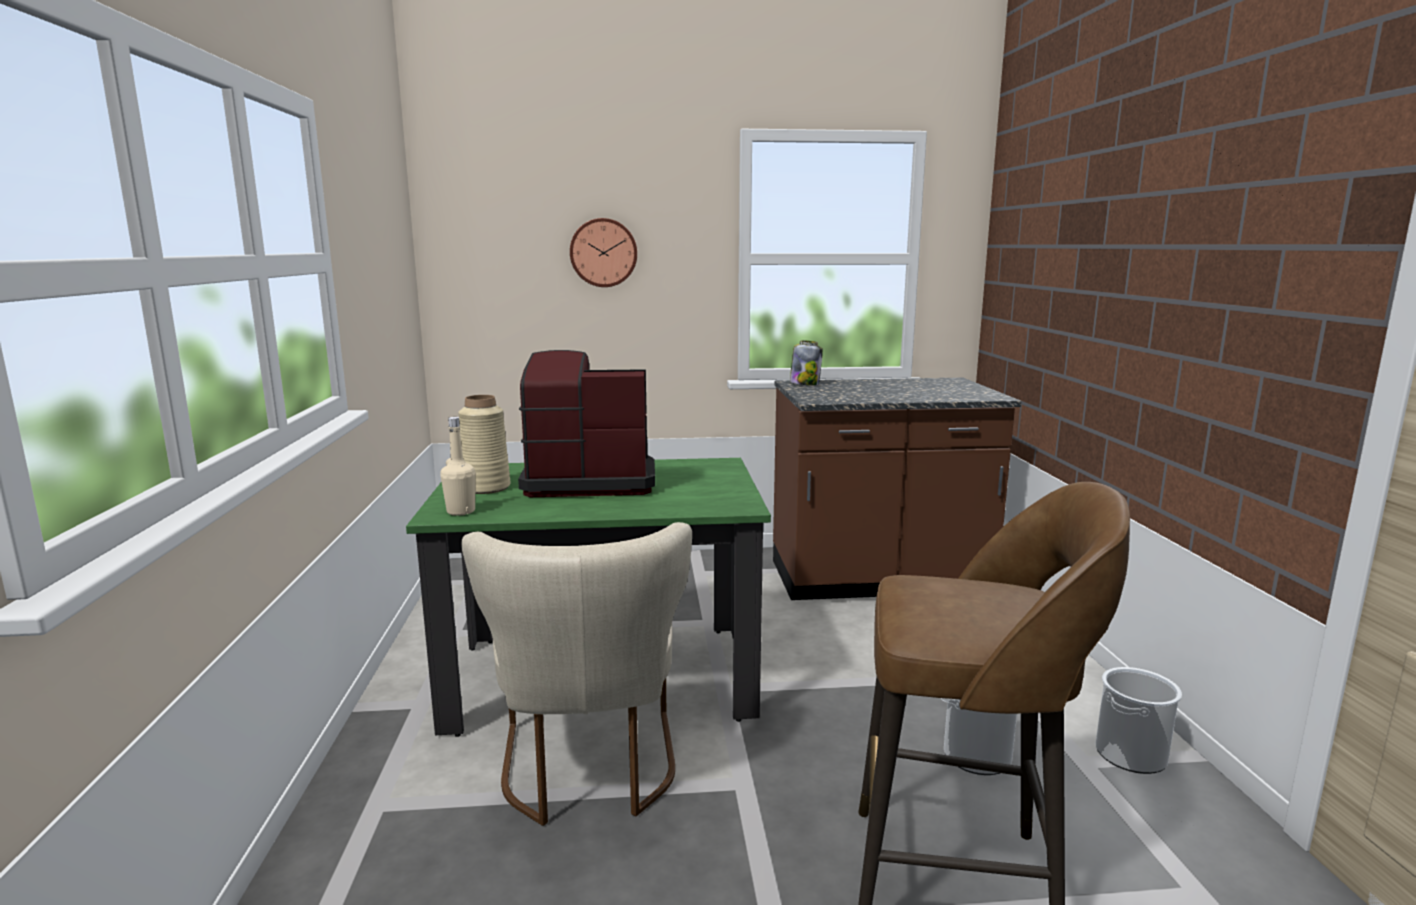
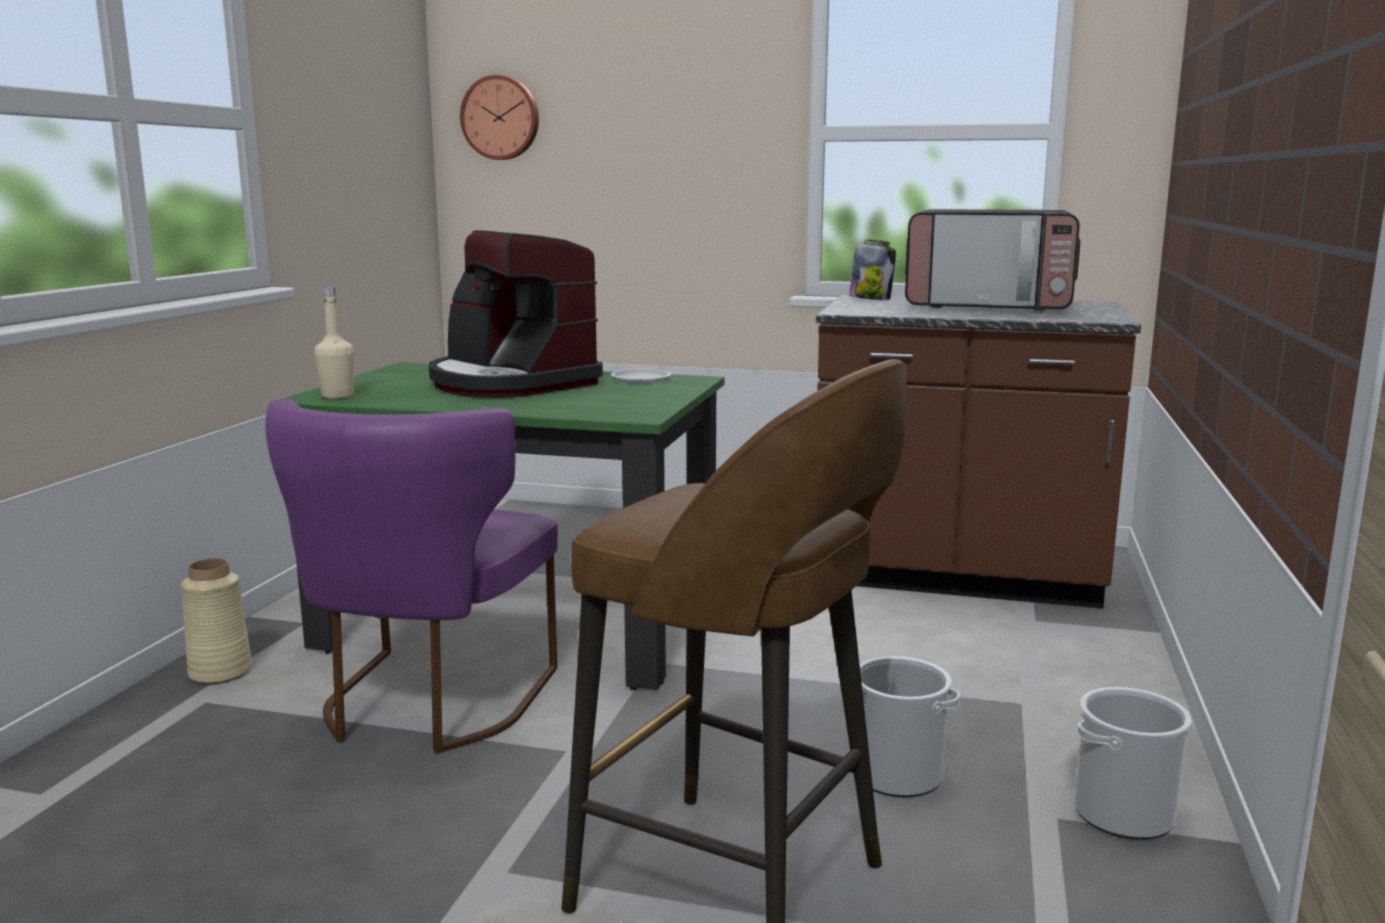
camera: 20 degrees right, 0 degrees up
(486, 487) = (396, 381): beige vase -> beige vase (220, 672)
(588, 481) = (510, 383): coffee machine -> coffee machine turned 150 degrees counterclockwise
(589, 771) = (427, 706): beige chair -> purple chair
(603, 252) = (640, 127): wall clock -> wall clock (501, 118)
(685, 467) = (641, 379): none -> white plate
(895, 386) = (989, 305): none -> microwave

